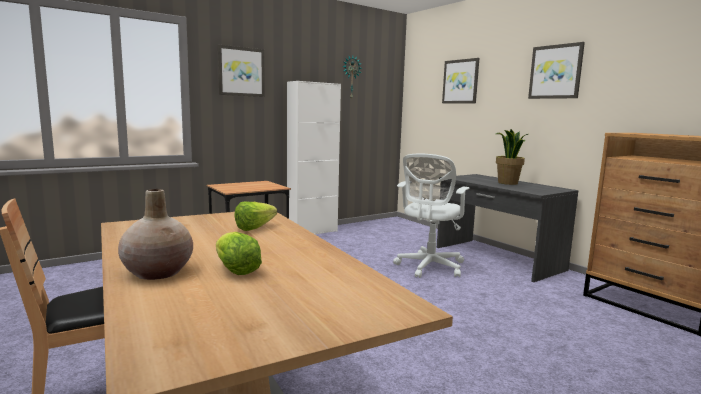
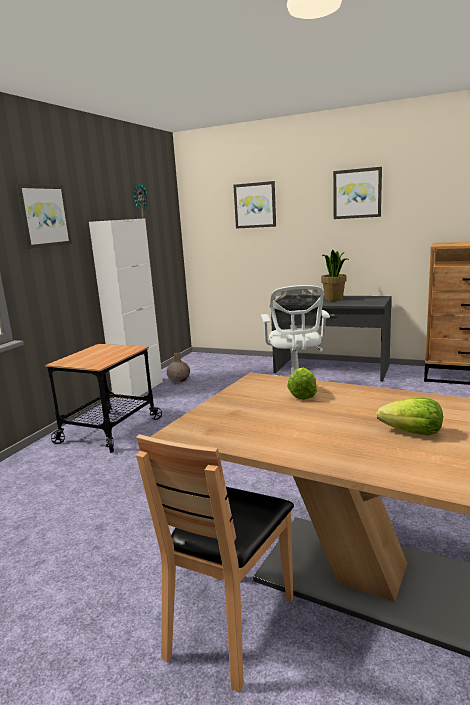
camera: 30 degrees left, 5 degrees up
(158, 272) = (370, 457): beige vase -> beige vase (179, 380)

